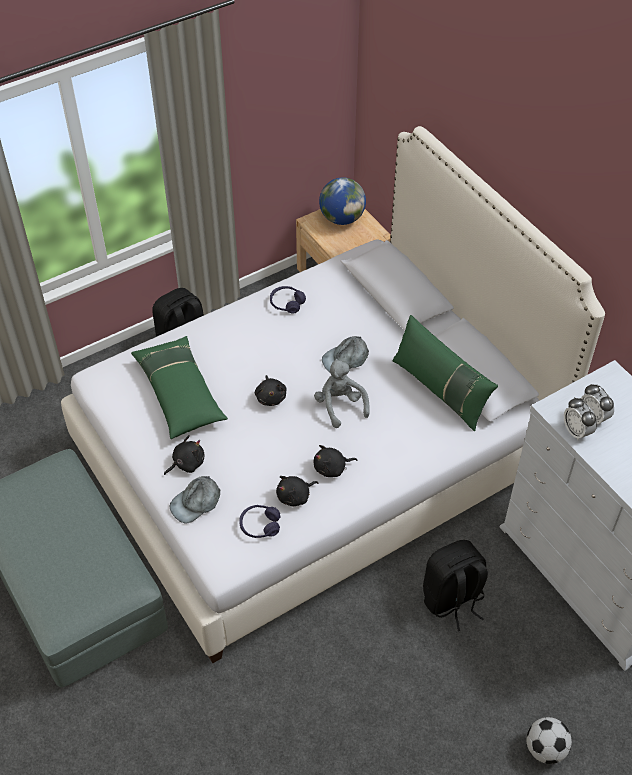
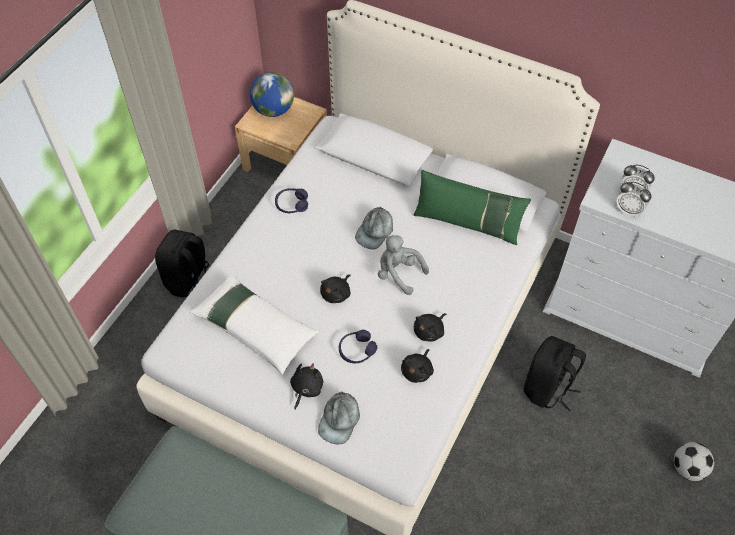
camera: 30 degrees left, 5 degrees up
(179, 393) = (255, 328): green pillow -> white pillow
(260, 525) = (407, 411): purple headphones -> purple headphones (357, 350)
(271, 397) = (337, 293): black plush toy -> black plush toy turned 75 degrees clockwise

